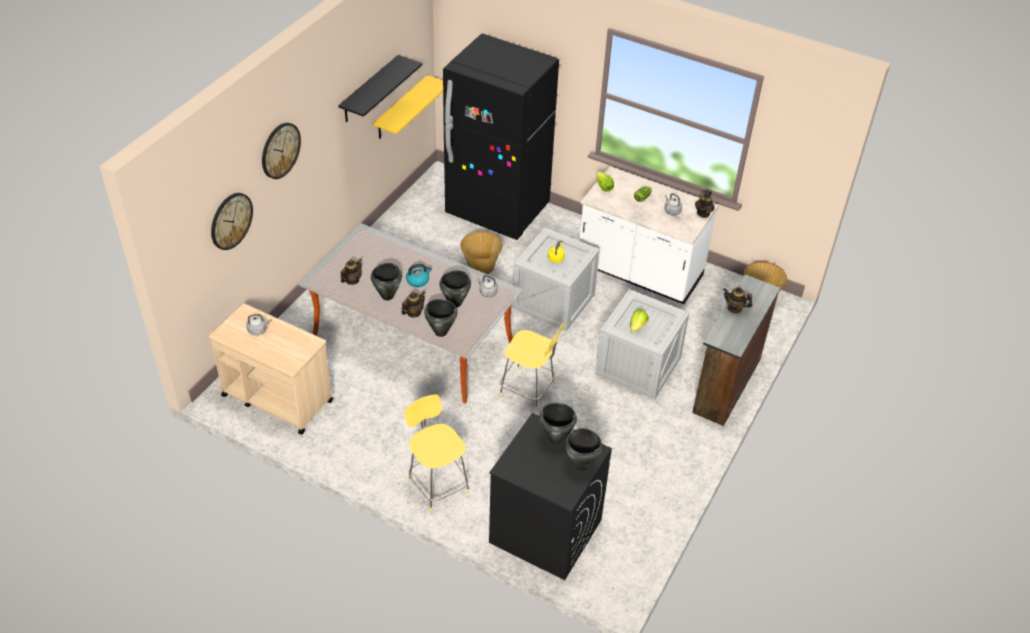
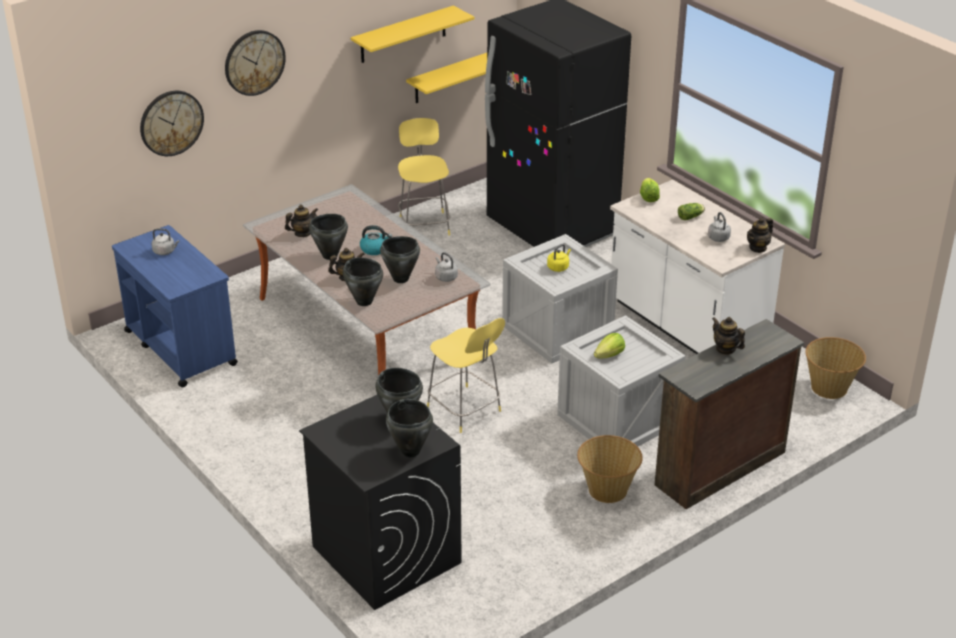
camera: 25 degrees right, 10 degrees down
(277, 398) = (180, 347): beige cart -> blue cart
(369, 90) = (403, 35): black shelf -> yellow shelf
(437, 484) = (294, 474): yellow stool -> yellow stool (424, 224)
(481, 267) = (493, 278): basket -> basket (607, 490)

